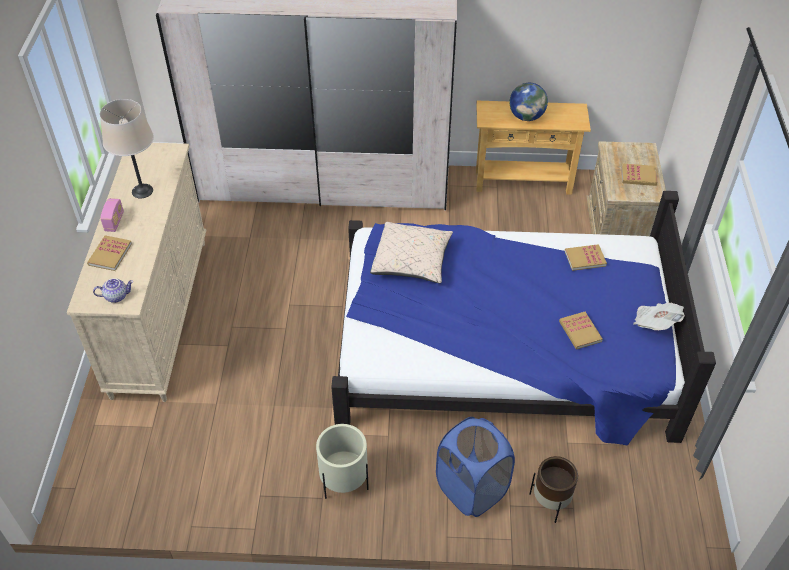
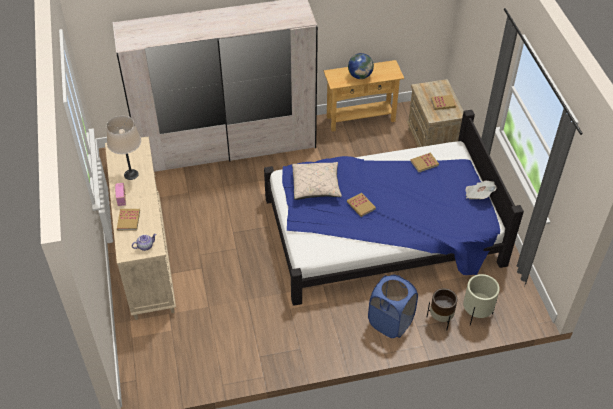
camera: 15 degrees left, 0 degrees up
(344, 483) = (310, 337): beige planter -> beige planter (476, 314)
(580, 331) = (435, 209): book -> book (361, 205)

